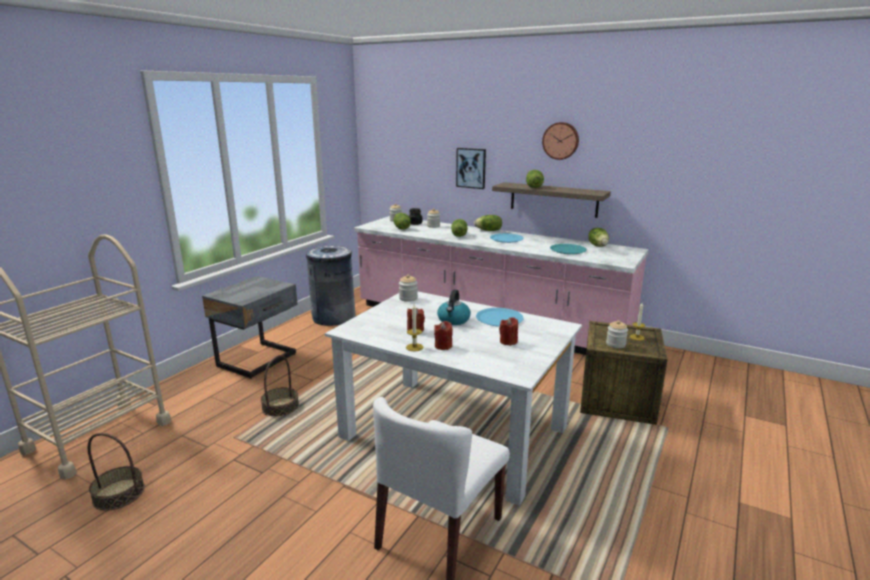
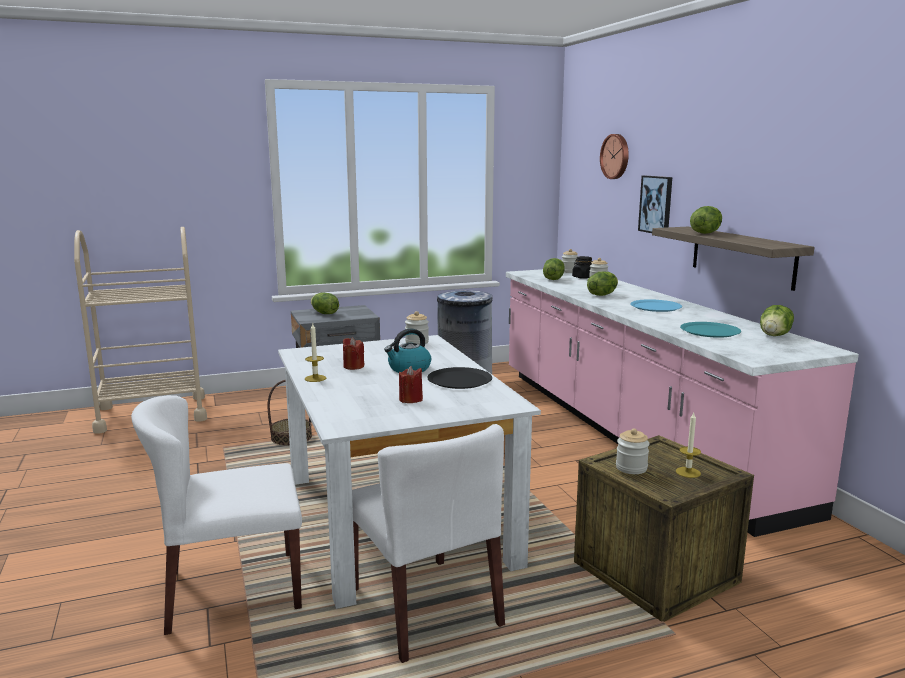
camera: 40 degrees right, 5 degrees down
(118, 494) = (103, 455): basket -> none
(443, 346) = (341, 385): red candle -> none
(489, 230) = (657, 296): lettuce -> lettuce (324, 313)
(499, 318) = (459, 379): blue plate -> black plate
(559, 477) = (425, 608): none -> white chair
(561, 140) = (755, 162): wall clock -> wall clock (616, 156)

